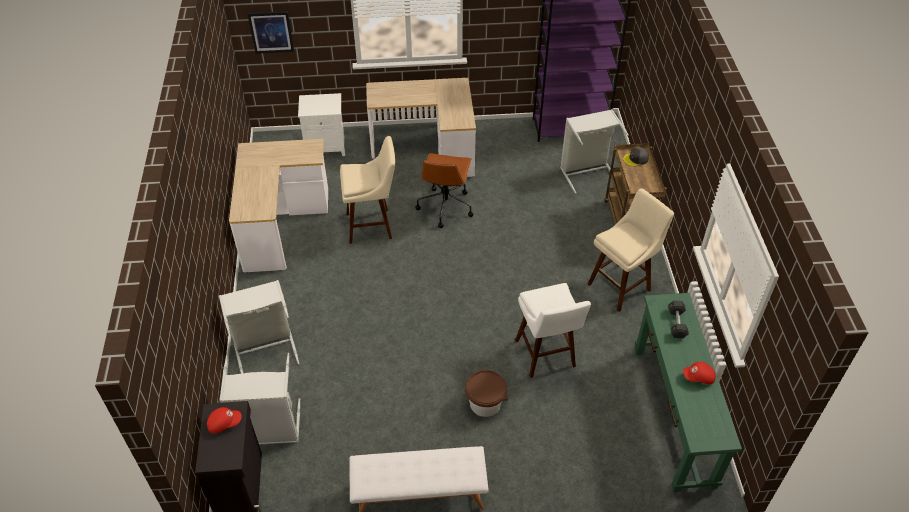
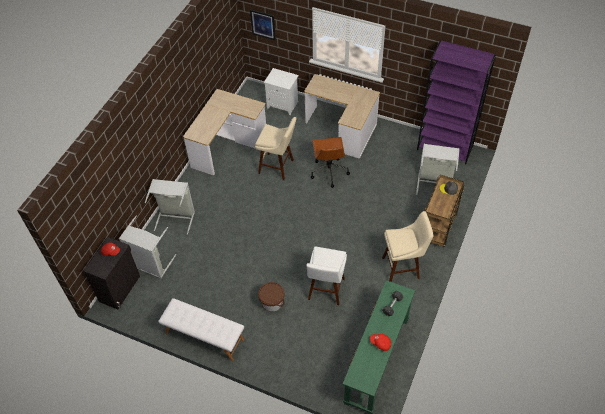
camera: 30 degrees right, 5 degrees up
(445, 206) = (329, 171): brown office chair -> brown office chair turned 45 degrees counterclockwise

